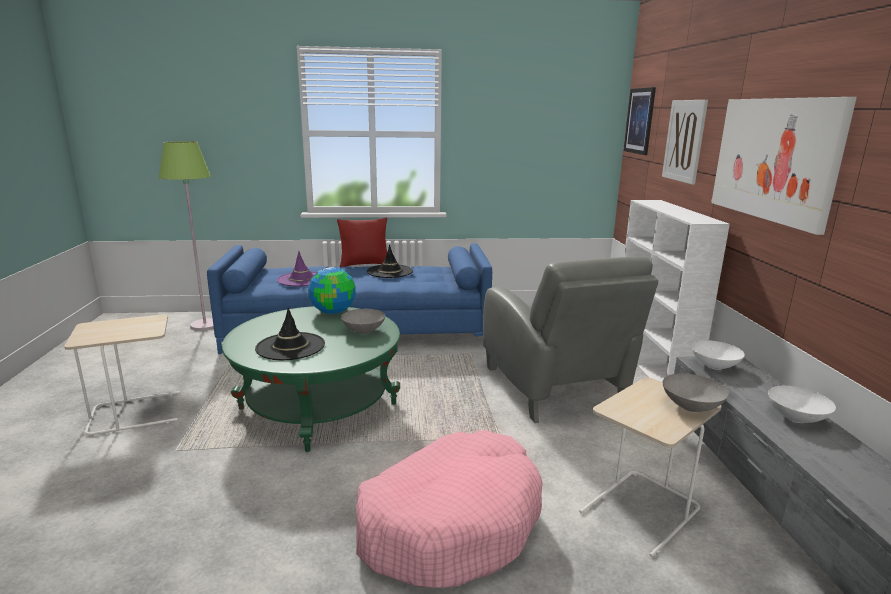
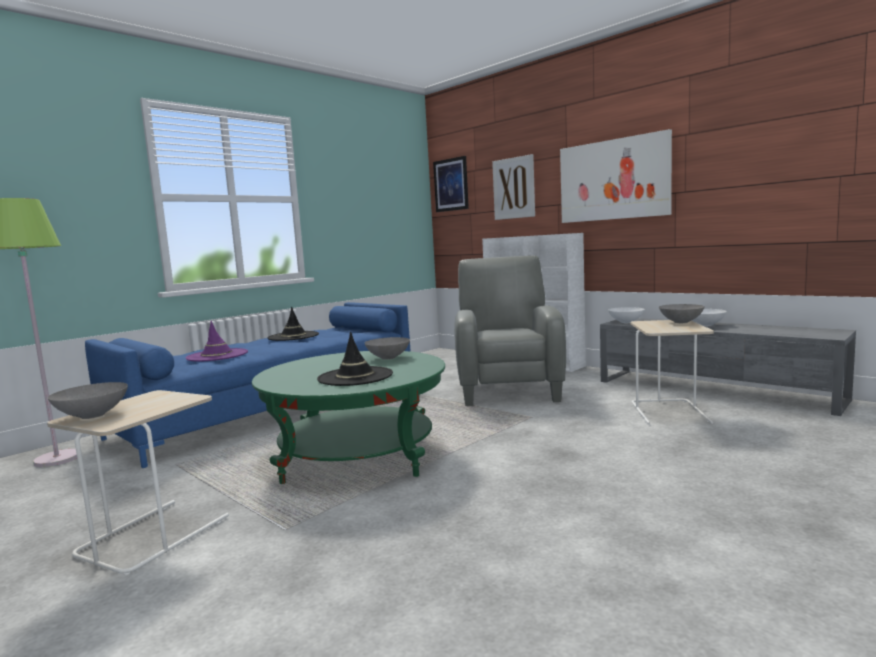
camera: 40 degrees left, 10 degrees down
(96, 328) = (93, 415): none -> grey bowl
(333, 312) = (323, 358): globe -> none
(364, 264) = (248, 340): red pillow -> none
(450, 523) = (600, 458): pink dog bed -> none
(555, 389) = (508, 388): grey armchair -> grey armchair turned 120 degrees counterclockwise

